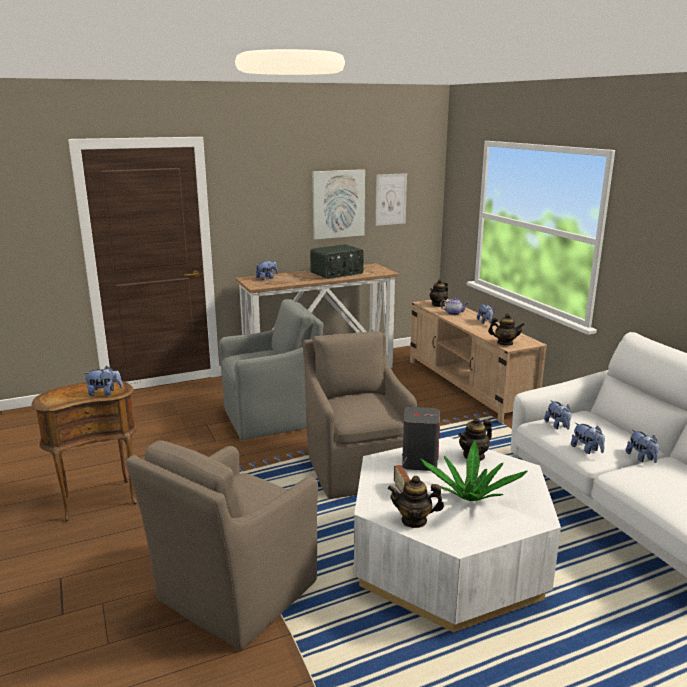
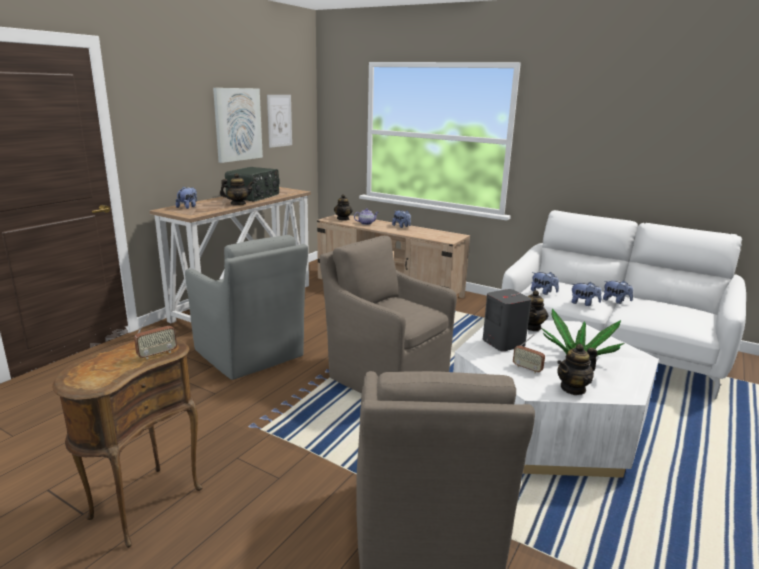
camera: 35 degrees left, 0 degrees up
(105, 393) = (157, 354): plush toy -> radio
(272, 418) = (250, 355): grey armchair -> grey armchair turned 105 degrees clockwise
(505, 343) = (441, 239): teapot -> teapot (238, 204)

